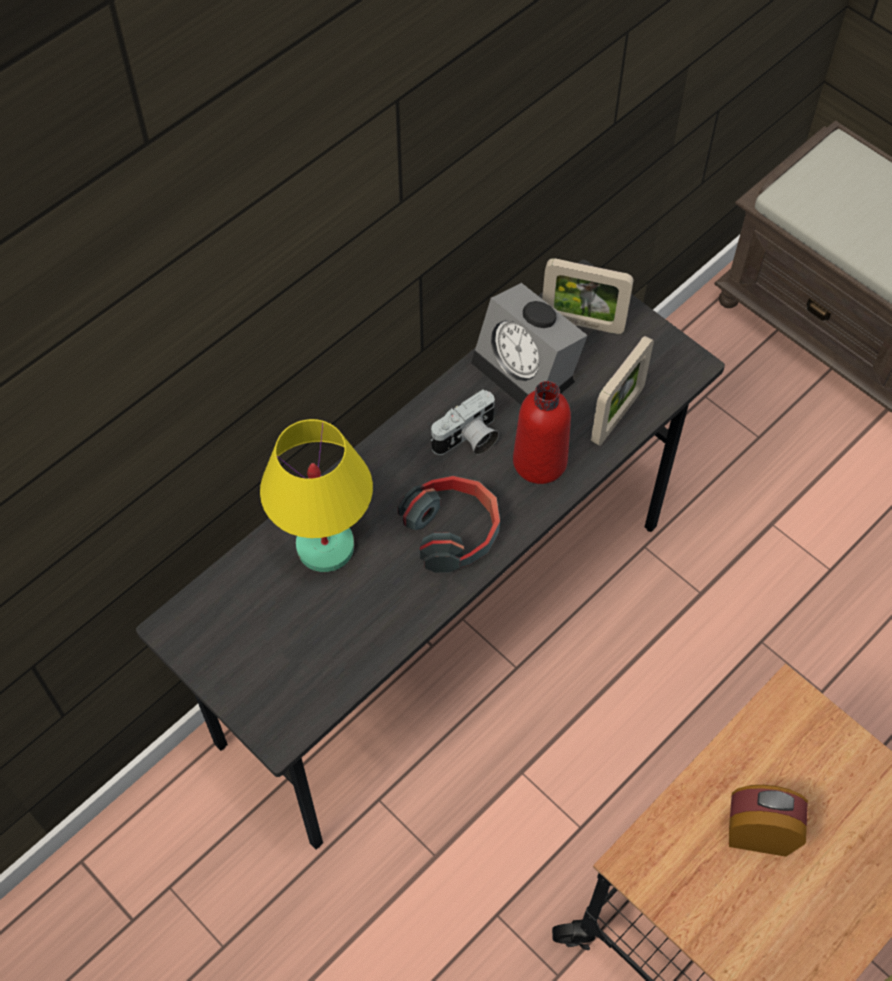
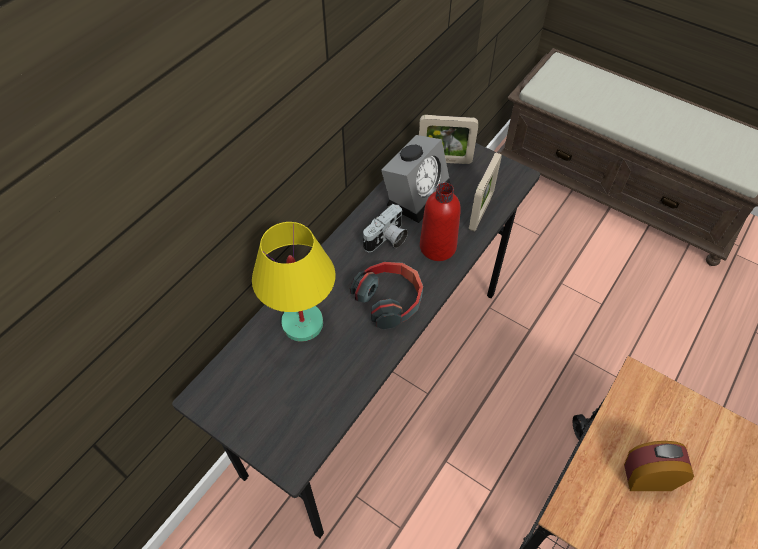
camera: 10 degrees left, 5 degrees down
(528, 371) = (417, 193): alarm clock -> alarm clock turned 90 degrees counterclockwise

